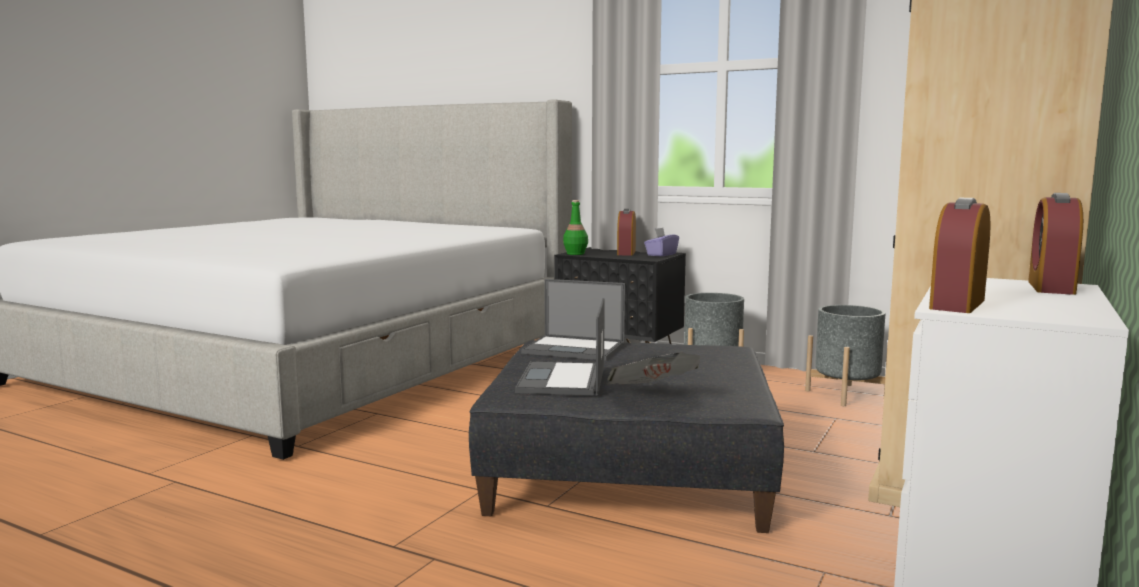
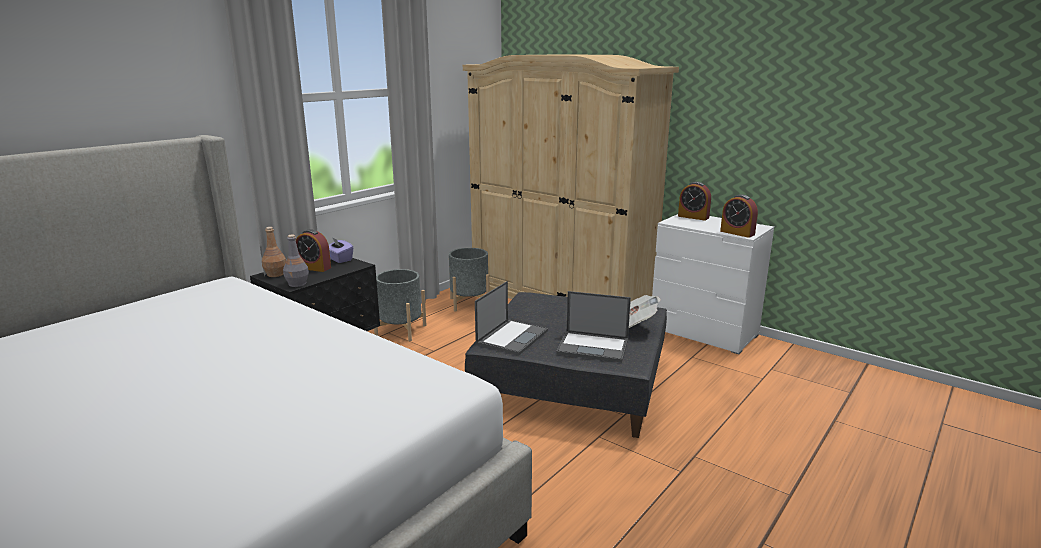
camera: 80 degrees left, 10 degrees up
(575, 254) = (297, 284): green bottle -> grey bottle
(597, 249) = (276, 274): none -> brown bottle

